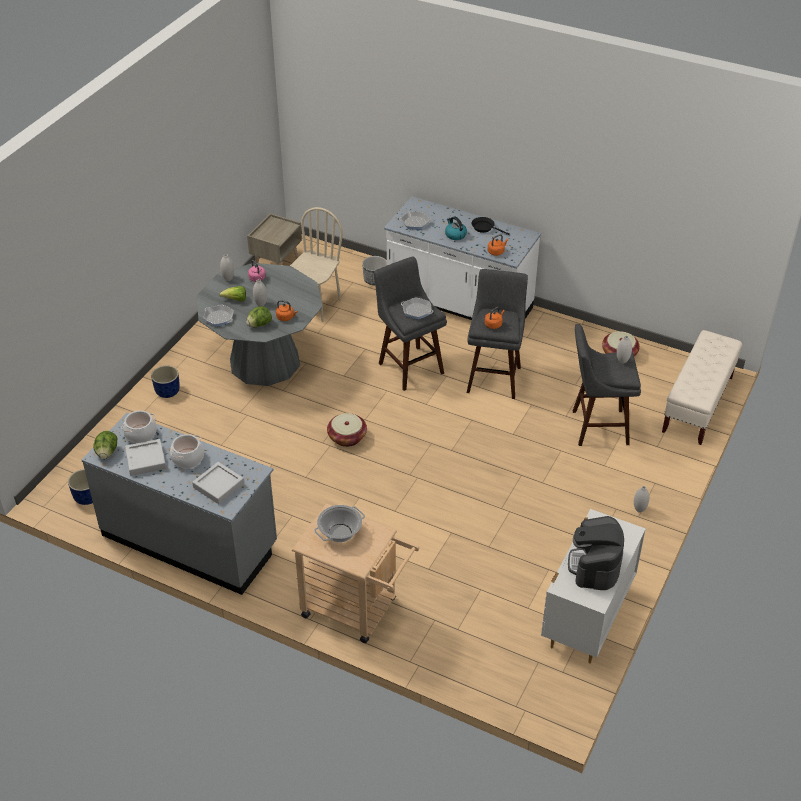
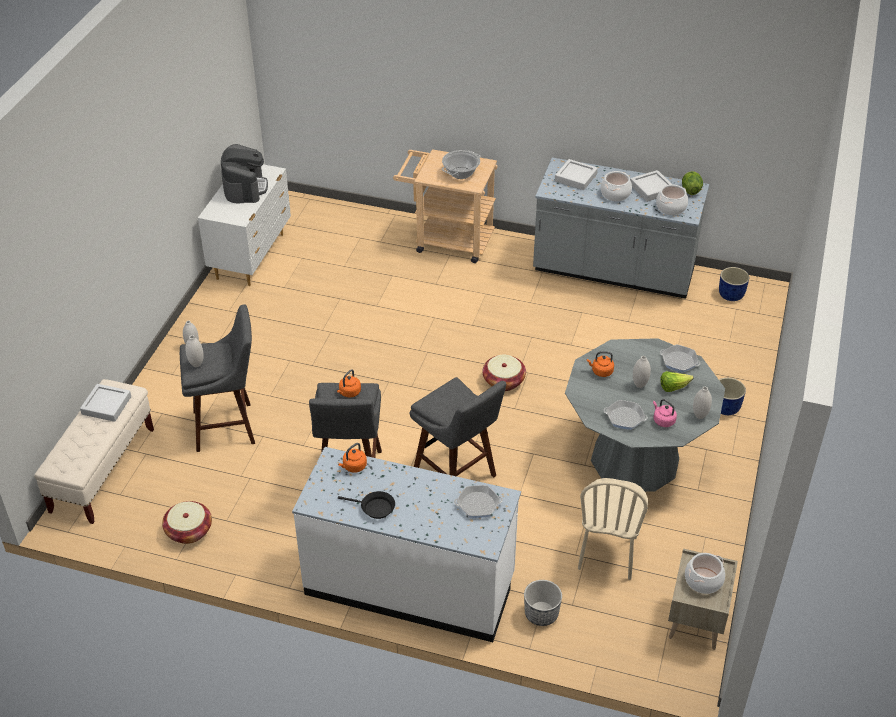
camera: 170 degrees right, 0 degrees up
(259, 325) = (627, 358): lettuce -> none
(274, 231) = (703, 581): none -> cooking pot
(417, 311) = (446, 399): frying pan -> frying pan (624, 417)
(455, 235) = (415, 489): kettle -> none
(698, 383) = (106, 405): none -> grey tray

